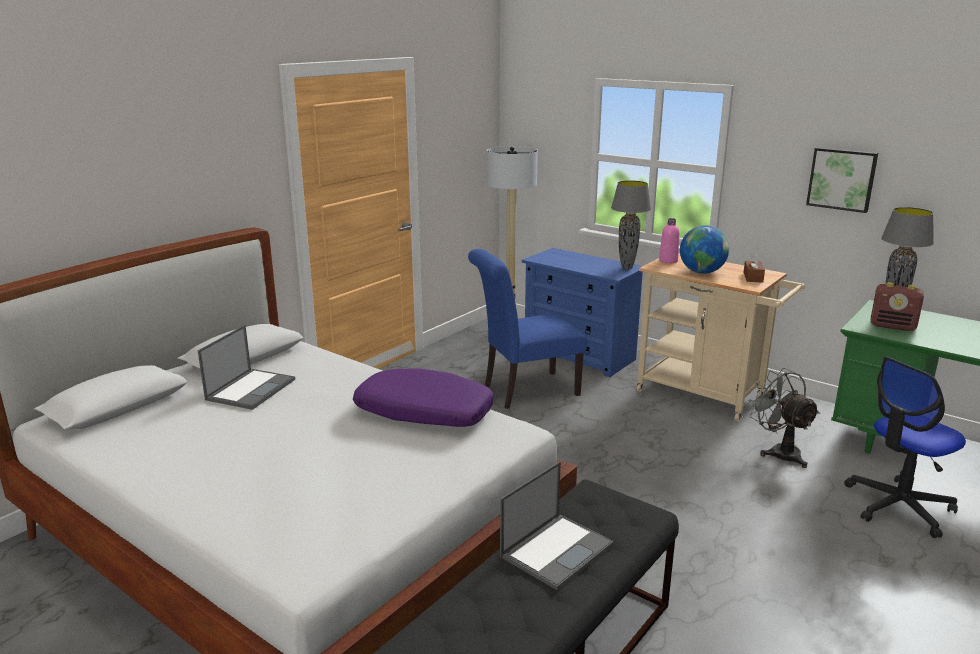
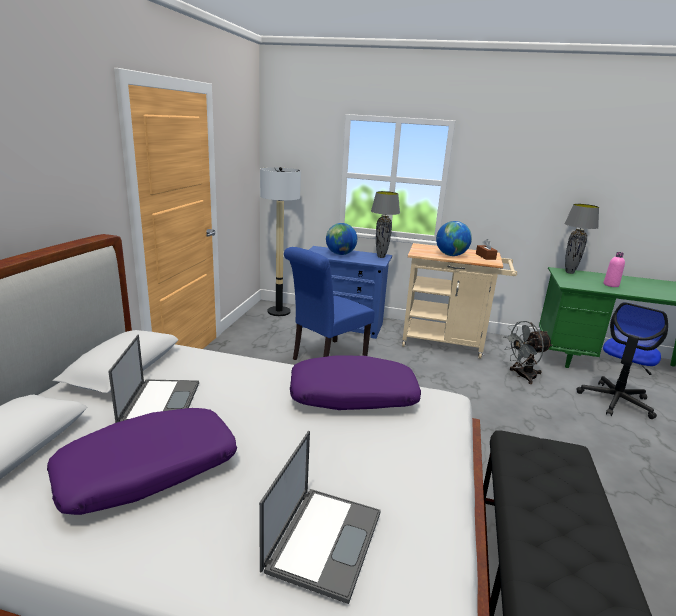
camera: 25 degrees left, 0 degrees up
(202, 437) = (148, 472): none -> purple pillow
(557, 550) = (550, 506): laptop -> laptop (324, 539)
(574, 261) = (340, 254): none -> globe
(668, 261) = (420, 249): pink bottle -> pink bottle (611, 285)
(779, 452) = (522, 376): grey fan -> grey fan turned 60 degrees counterclockwise
(842, 179) = (531, 186): picture -> none
(893, 326) = (583, 282): radio -> none

